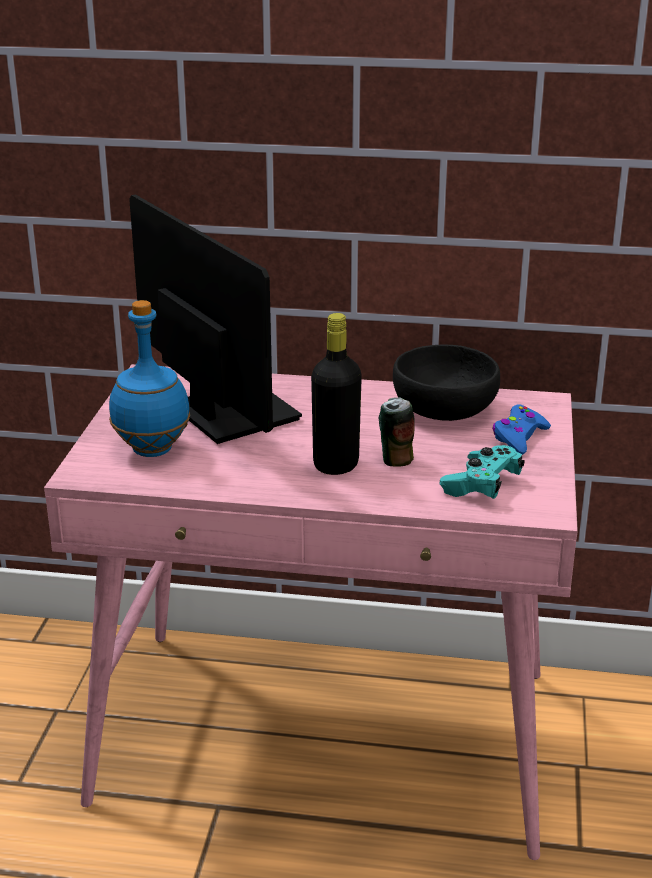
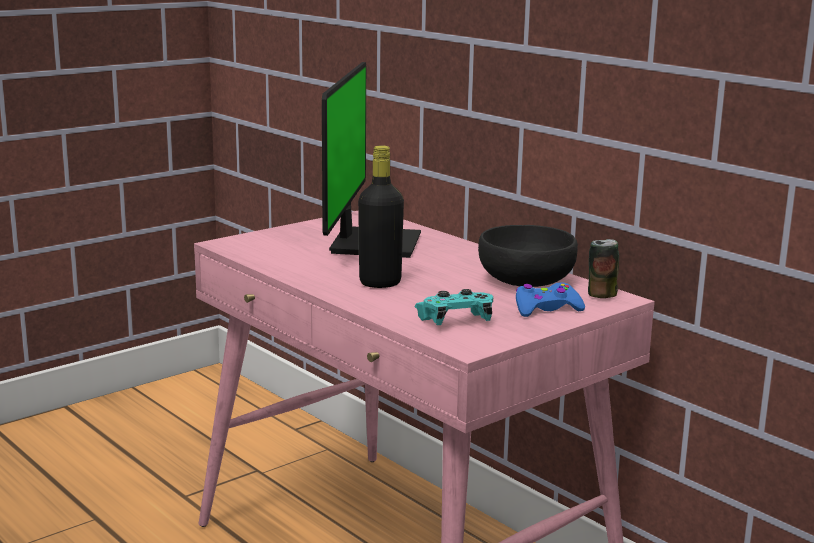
camera: 40 degrees right, 10 degrees down
(153, 449) = (288, 245): blue bottle -> none
(395, 460) = (426, 292): can -> can (601, 295)

